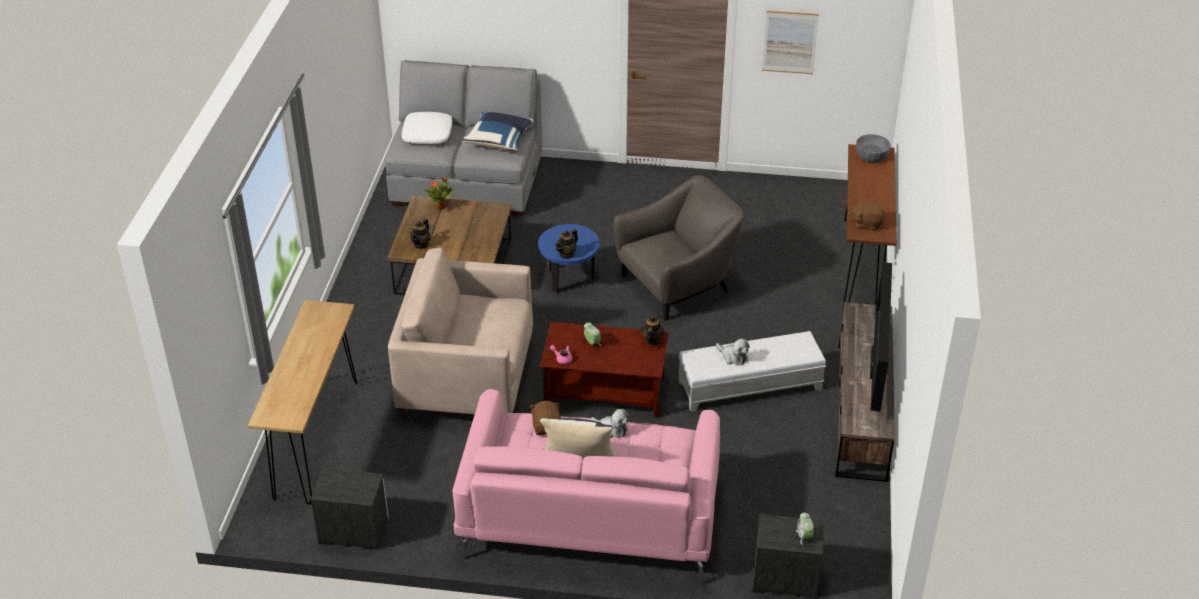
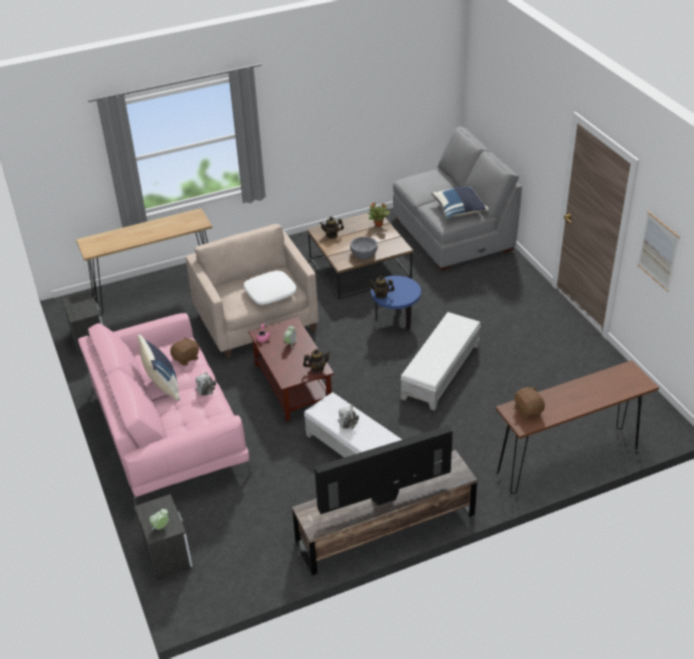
camera: 60 degrees right, 0 degrees up
(427, 134) = (434, 182): white pillow -> white pillow (270, 292)
(677, 285) = (440, 371): grey armchair -> white ottoman
(871, 155) = (630, 378): grey bowl -> grey bowl (363, 253)

